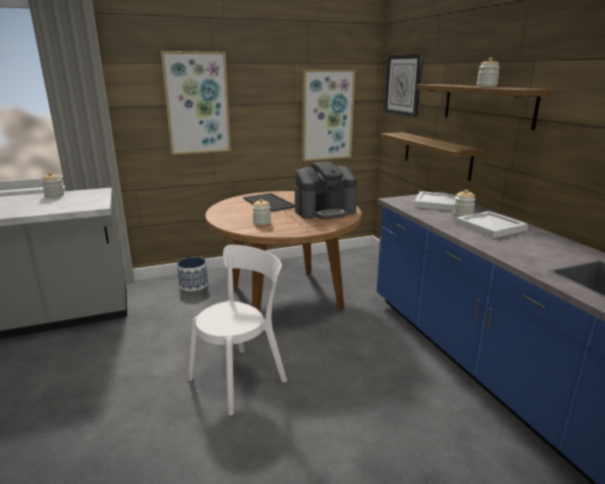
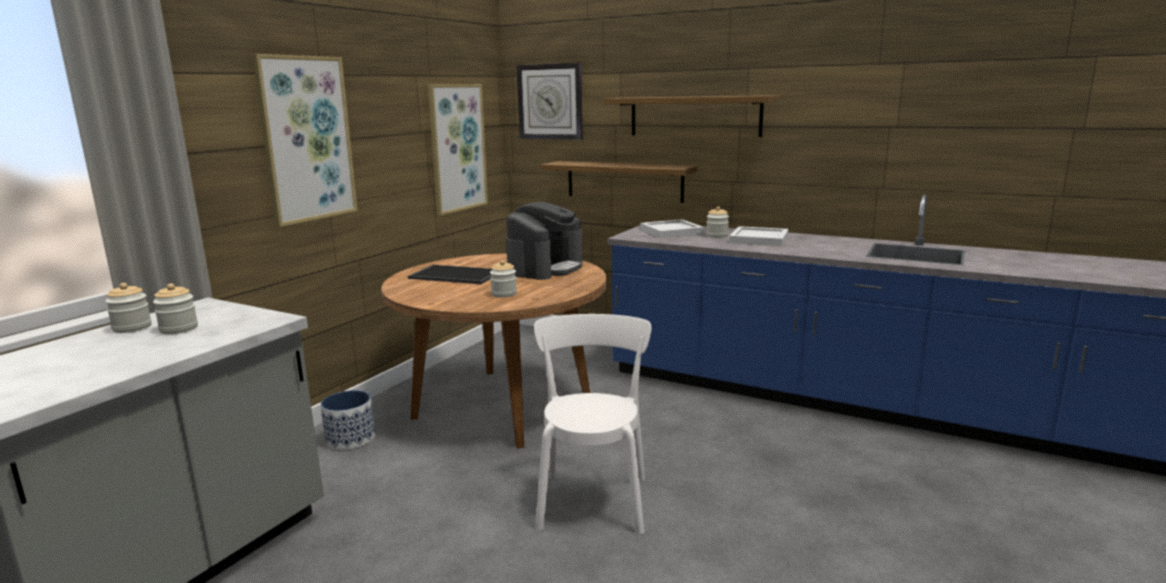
camera: 40 degrees left, 5 degrees down
(486, 86) = (699, 96): jar -> jar (179, 329)

